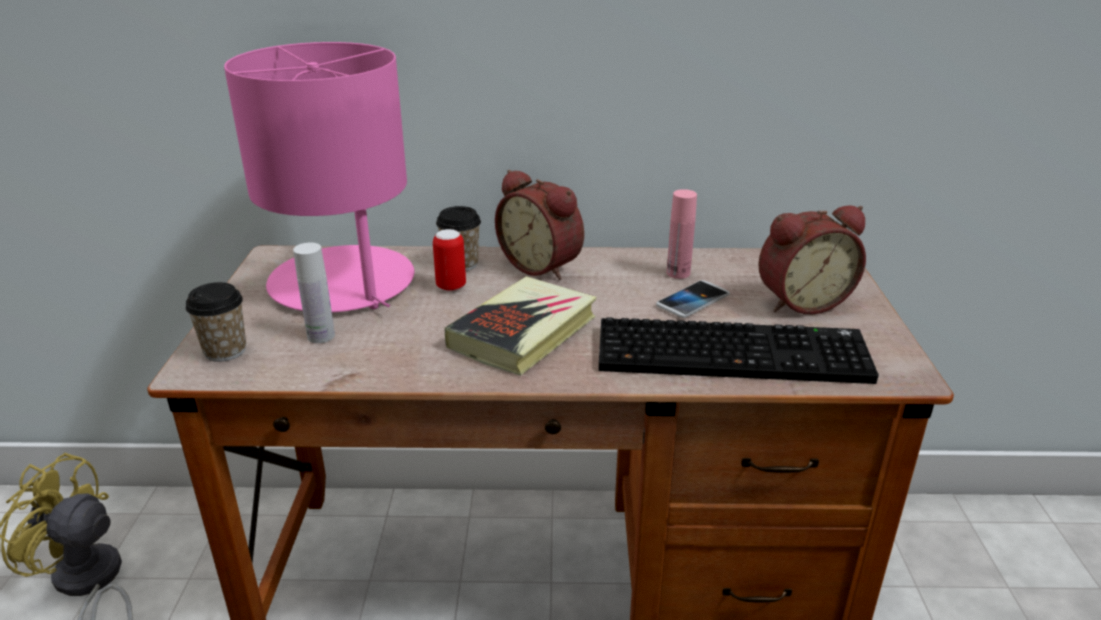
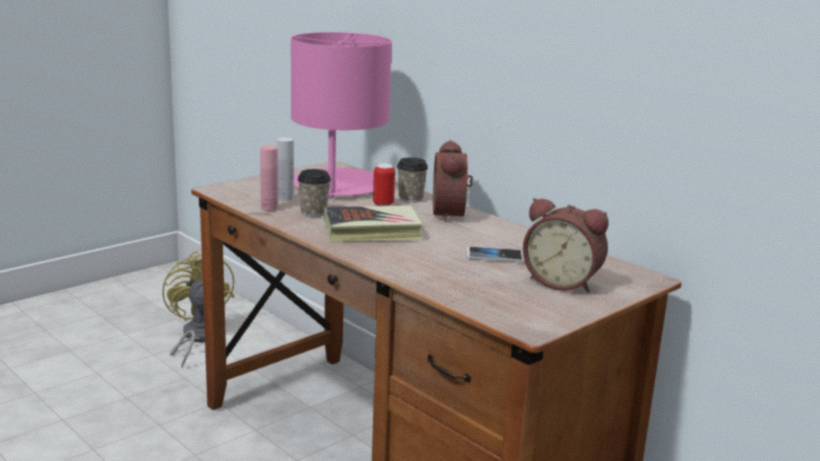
camera: 45 degrees right, 10 degrees down
(225, 351) = (240, 188): cup -> cup (314, 213)
(678, 273) = (521, 244): pink bottle -> pink bottle (269, 208)
(734, 352) = (457, 279): keyboard -> none

